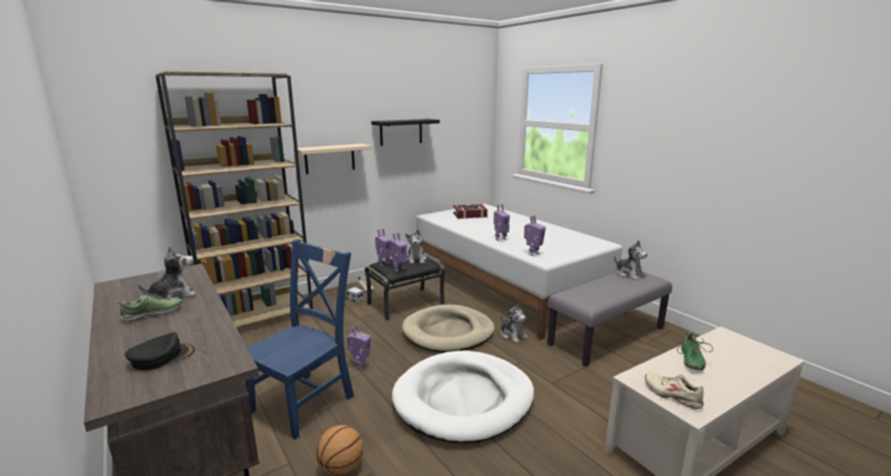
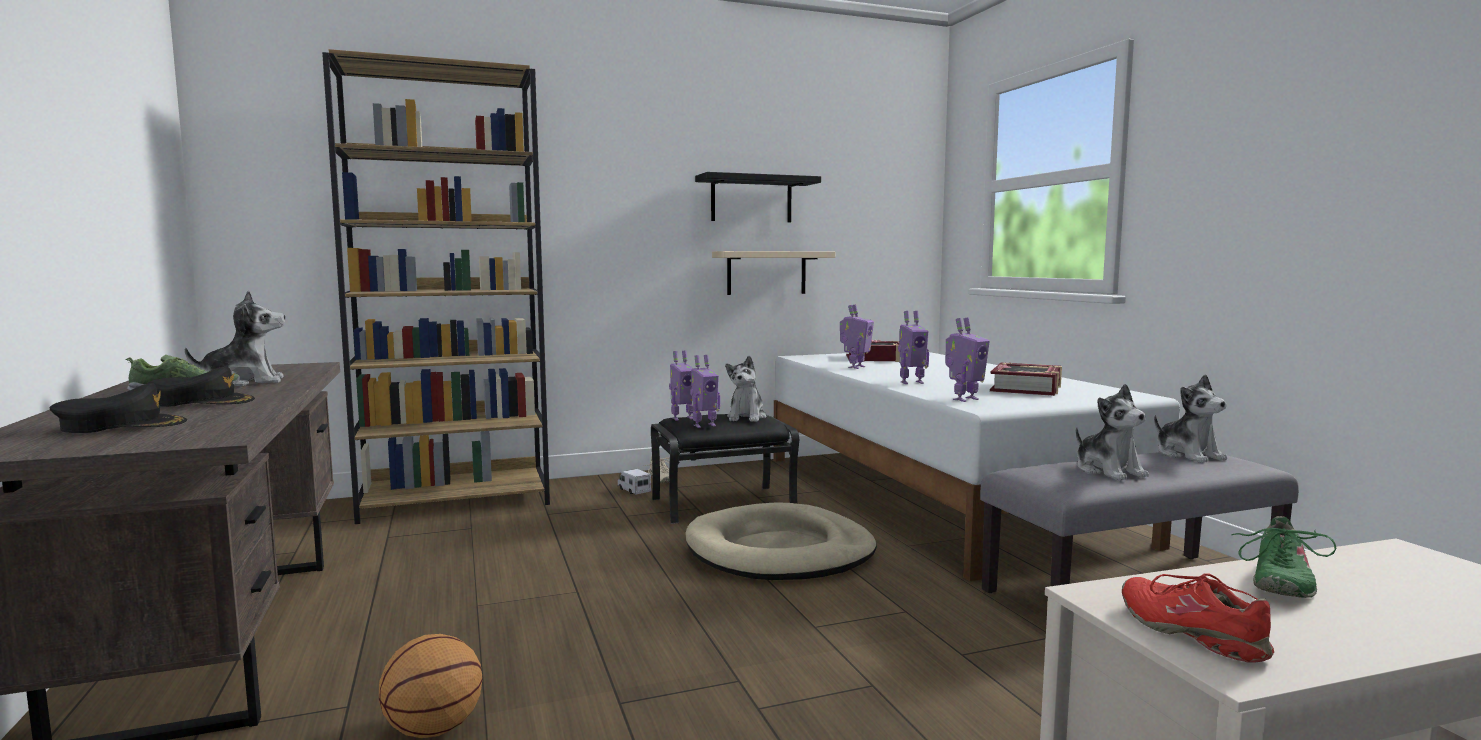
camera: 15 degrees right, 10 degrees down
(176, 323) = (202, 402): none -> black cap
(306, 401) = (448, 619): blue chair -> none
(330, 158) = (616, 235): beige shelf -> beige shelf (766, 273)
(360, 365) = (580, 580): toy robot -> toy robot (855, 367)
(464, 399) = (750, 656): white dog bed -> none
(513, 335) = (912, 568): plush toy -> plush toy (1108, 471)
(555, 240) = (1026, 388): none -> book
(672, 395) = (1191, 632): beige shoe -> red shoe

